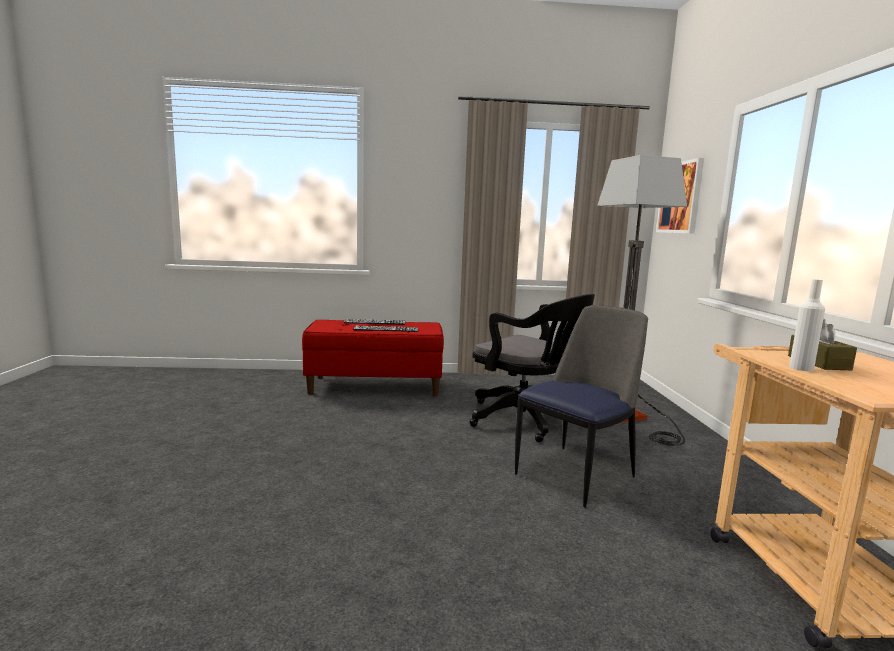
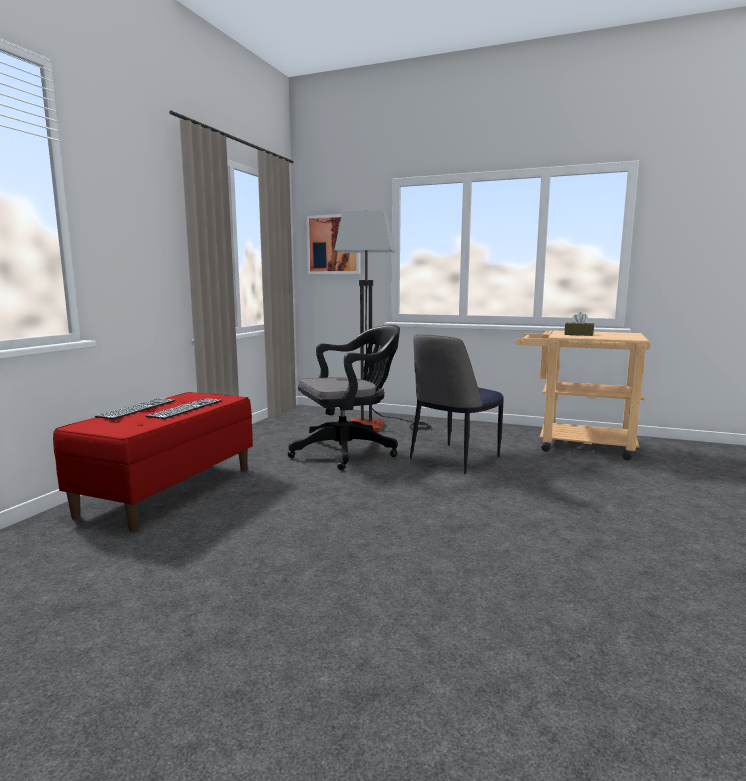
camera: 65 degrees left, 0 degrees up
(576, 474) = (453, 459): chair -> chair turned 120 degrees counterclockwise
(801, 368) = (591, 336): white bottle -> none

